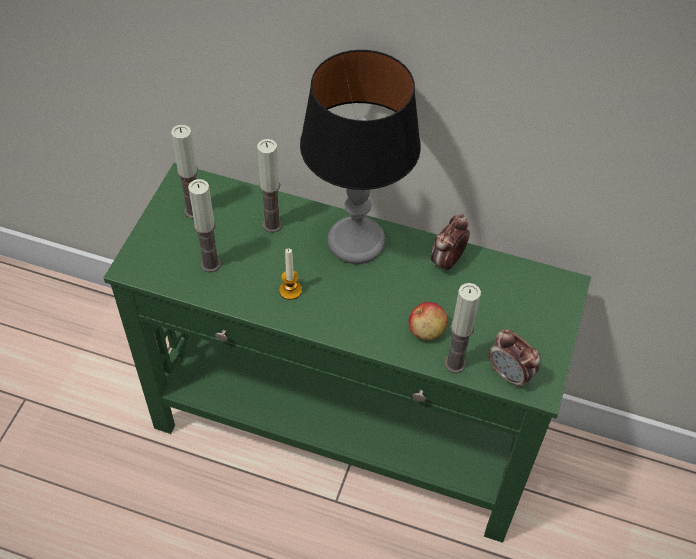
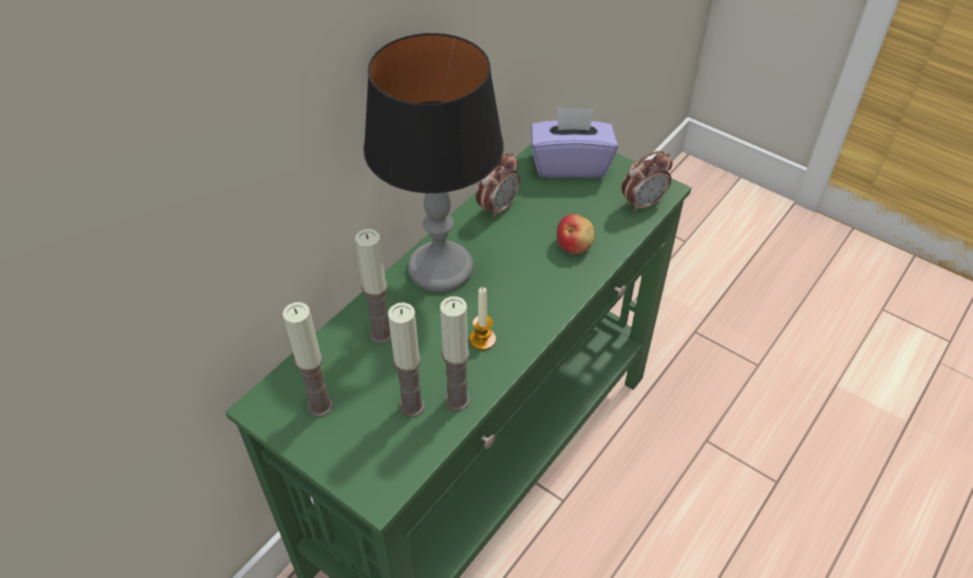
camera: 70 degrees left, 5 degrees down
(447, 261) = (498, 208): alarm clock -> alarm clock turned 105 degrees counterclockwise
(455, 364) = (620, 236): candle -> candle (457, 400)
(536, 303) = (570, 164): none -> purple tissue box

